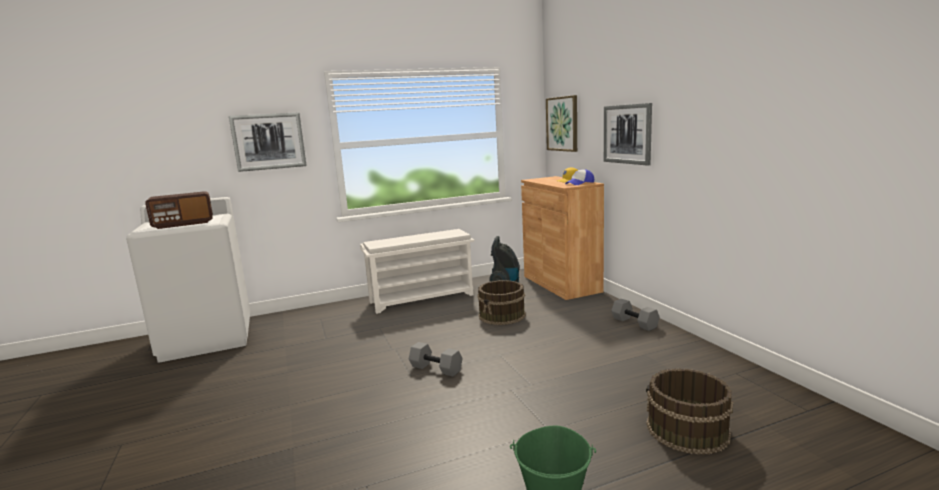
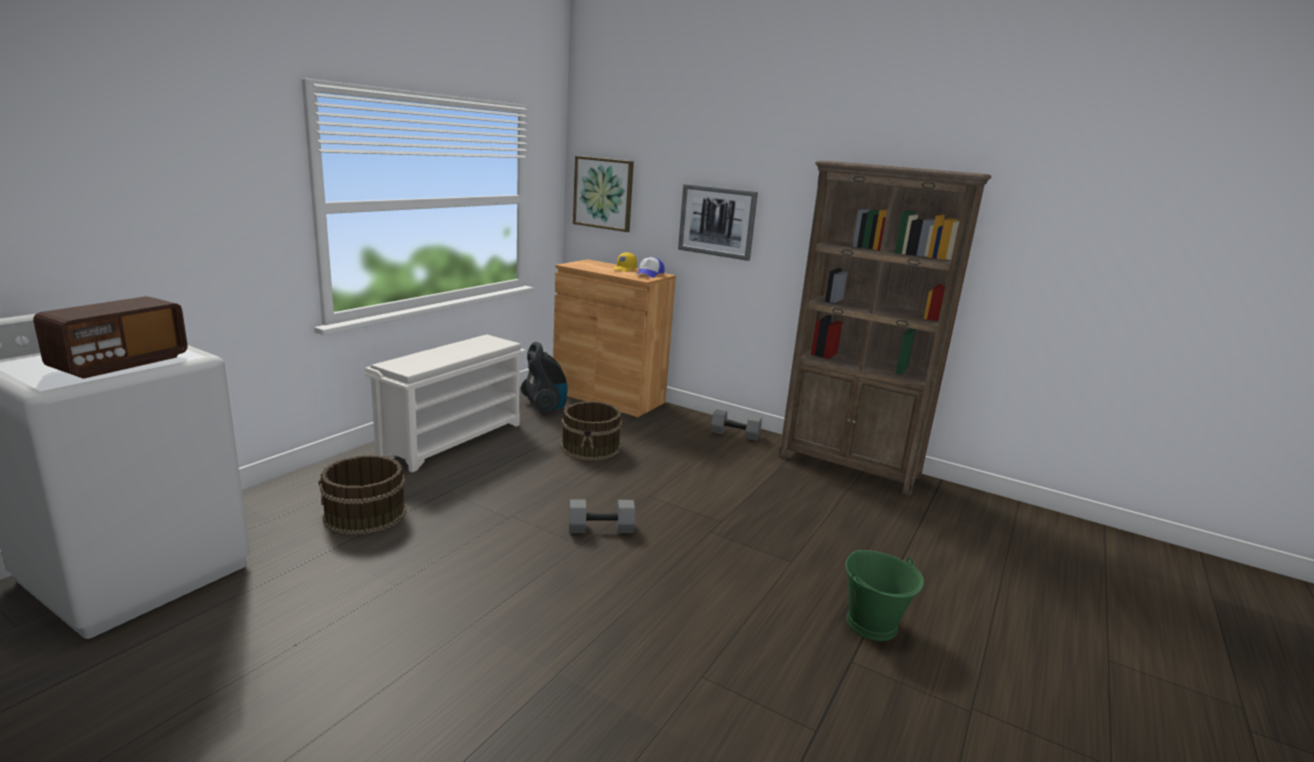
camera: 40 degrees left, 5 degrees up
(268, 141) = (209, 196): picture -> none
(687, 430) = (886, 529): brown bucket -> brown bucket (364, 515)
(722, 368) = (849, 467): none -> brown bookcase

